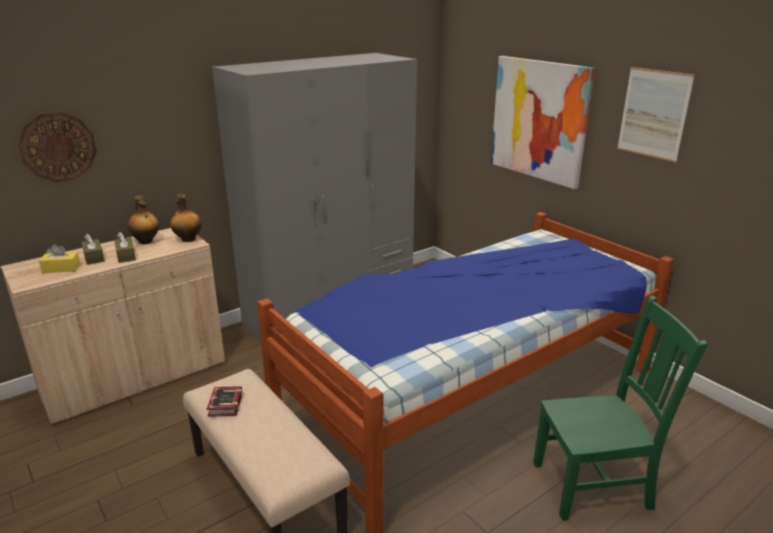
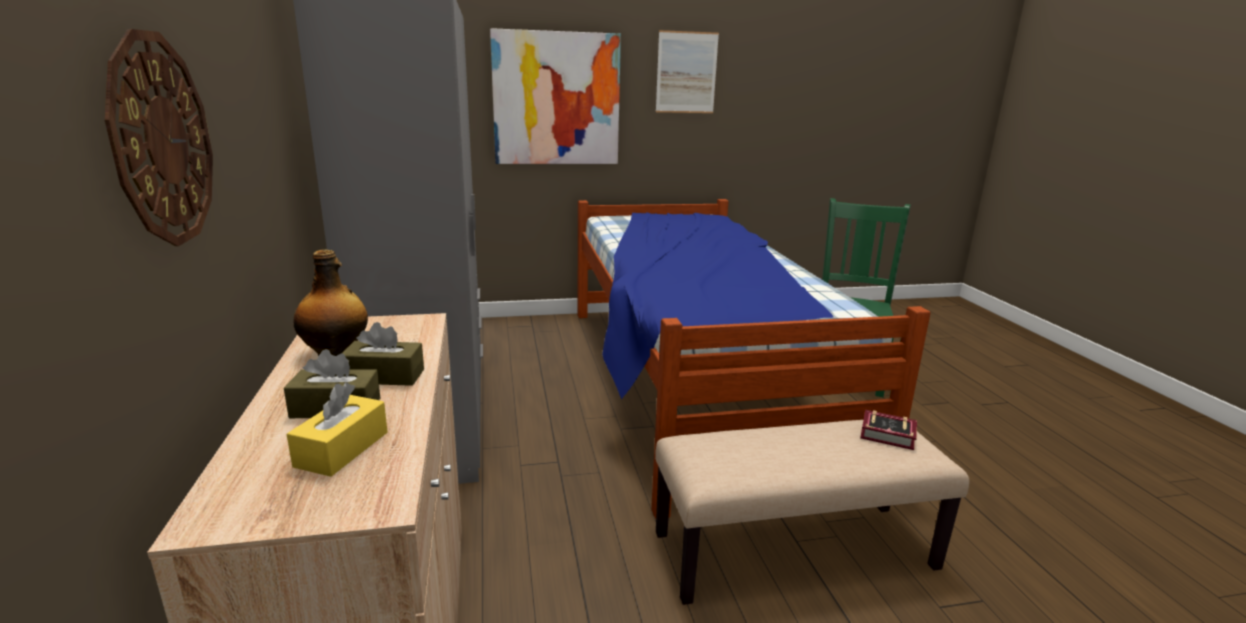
camera: 65 degrees left, 5 degrees down
(188, 239) = (394, 323): bottle -> none
(224, 406) = (761, 464): book -> book (890, 436)

